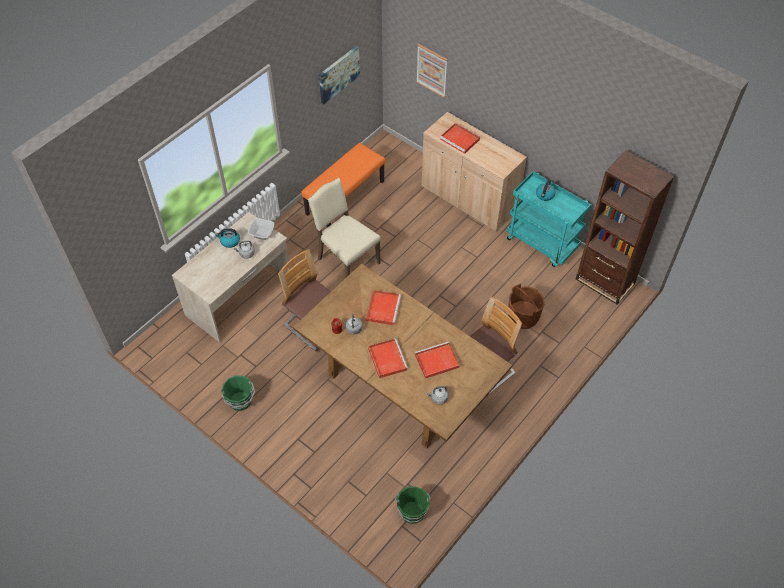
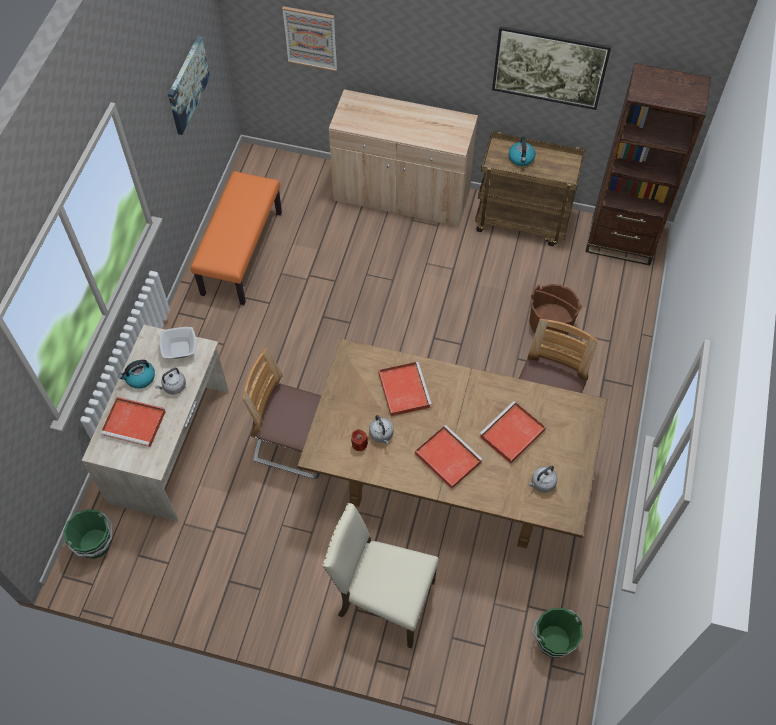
camera: 25 degrees left, 5 degrees up
(240, 401) = (251, 592): green bucket -> green bucket (95, 543)
(346, 261) = (290, 338): beige chair -> beige chair (383, 600)
(460, 140) = (382, 121): red tray -> red tray (135, 423)
(542, 243) = (522, 221): turquoise cart -> brown cart
(571, 147) = (546, 83): none -> picture

